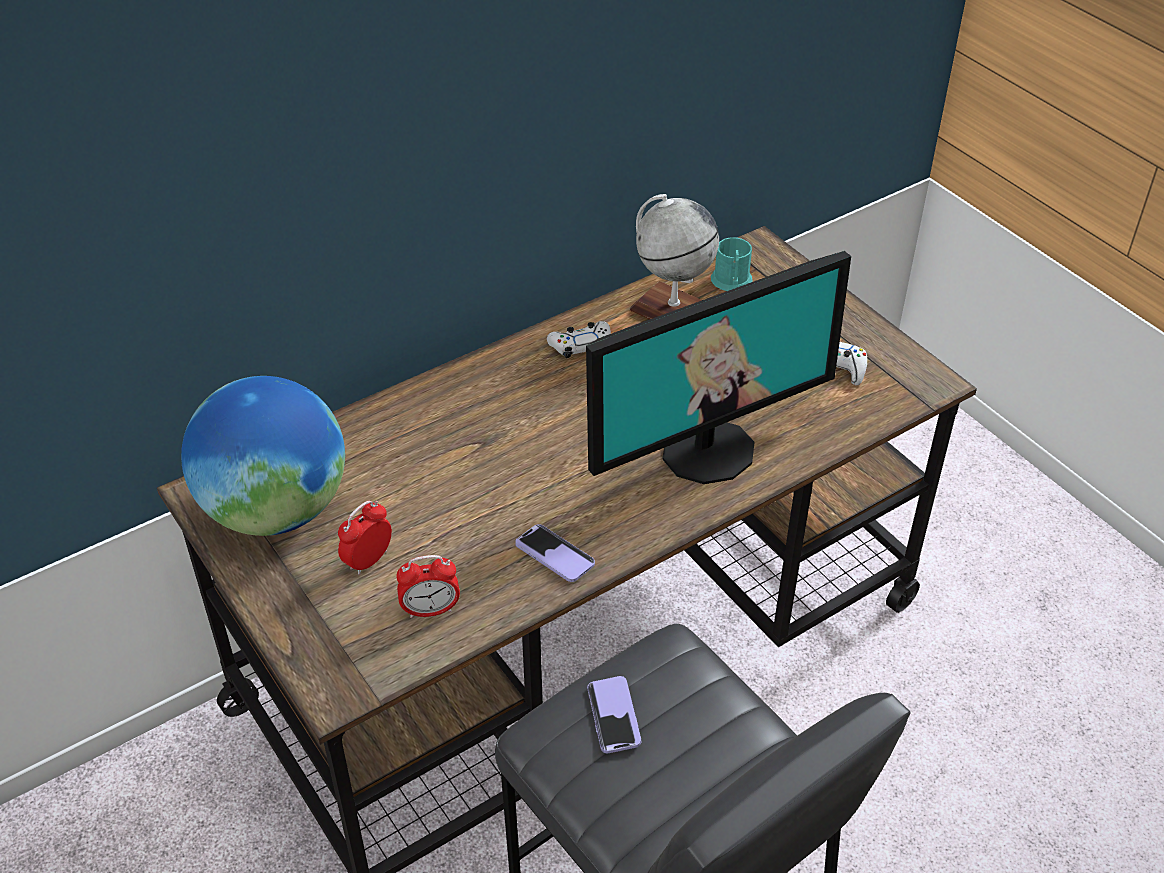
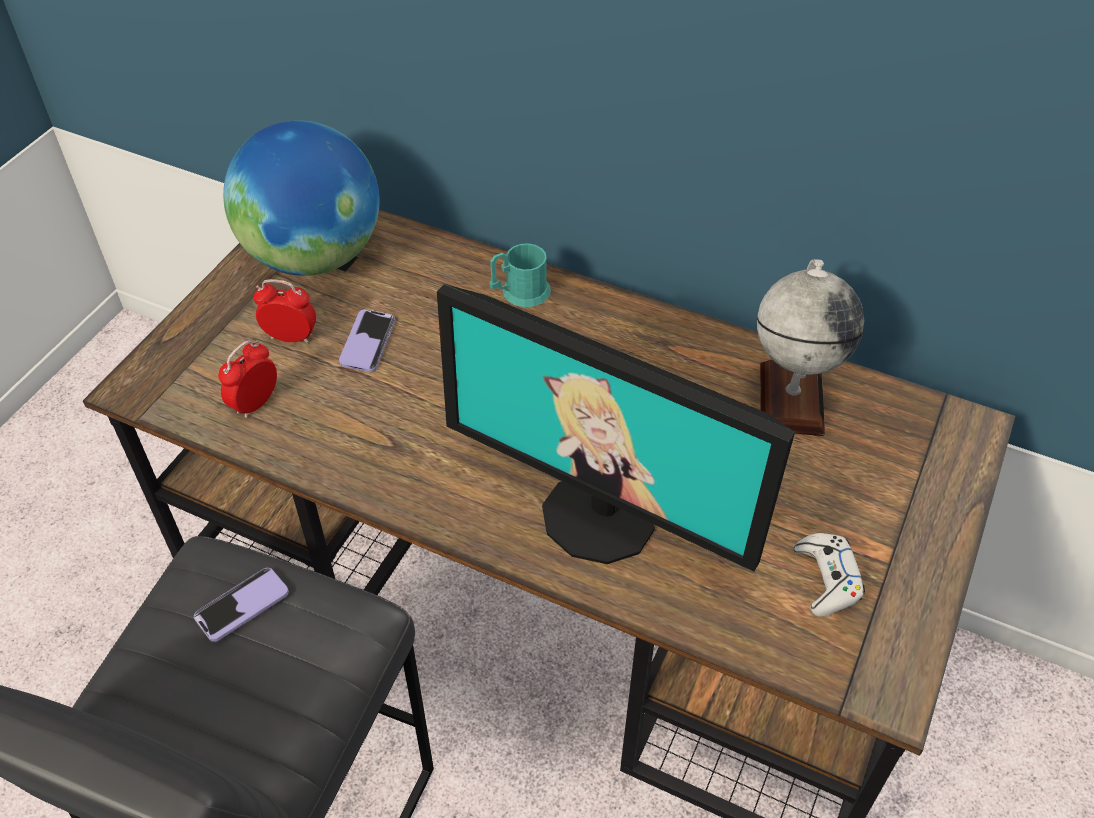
camera: 60 degrees right, 5 degrees up
(430, 610) = (255, 403): alarm clock -> alarm clock turned 75 degrees clockwise
(555, 555) = (372, 458): phone -> phone (368, 342)
(580, 345) = (674, 350): white game controller -> none
(731, 282) = (885, 427): turquoise mug -> turquoise mug (519, 292)

